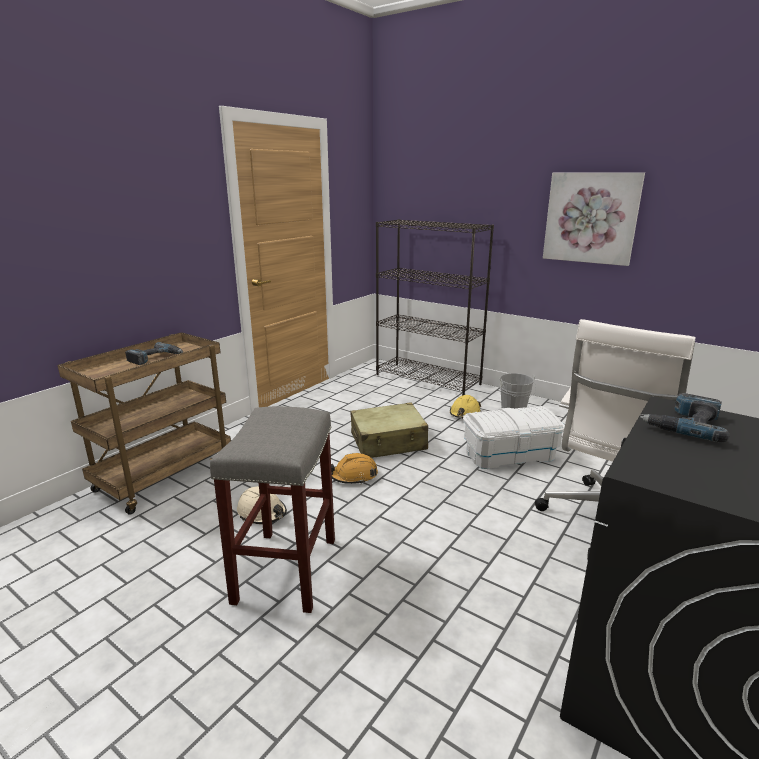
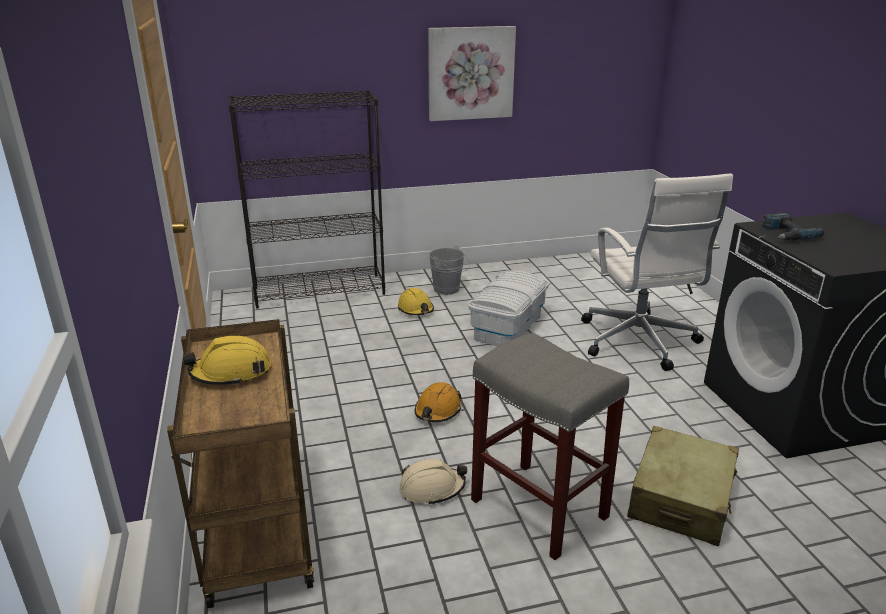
camera: 50 degrees left, 5 degrees up
(155, 358) = (231, 373): power drill -> yellow hard hat
(388, 442) = (405, 366): beige suitcase -> beige suitcase (681, 499)

